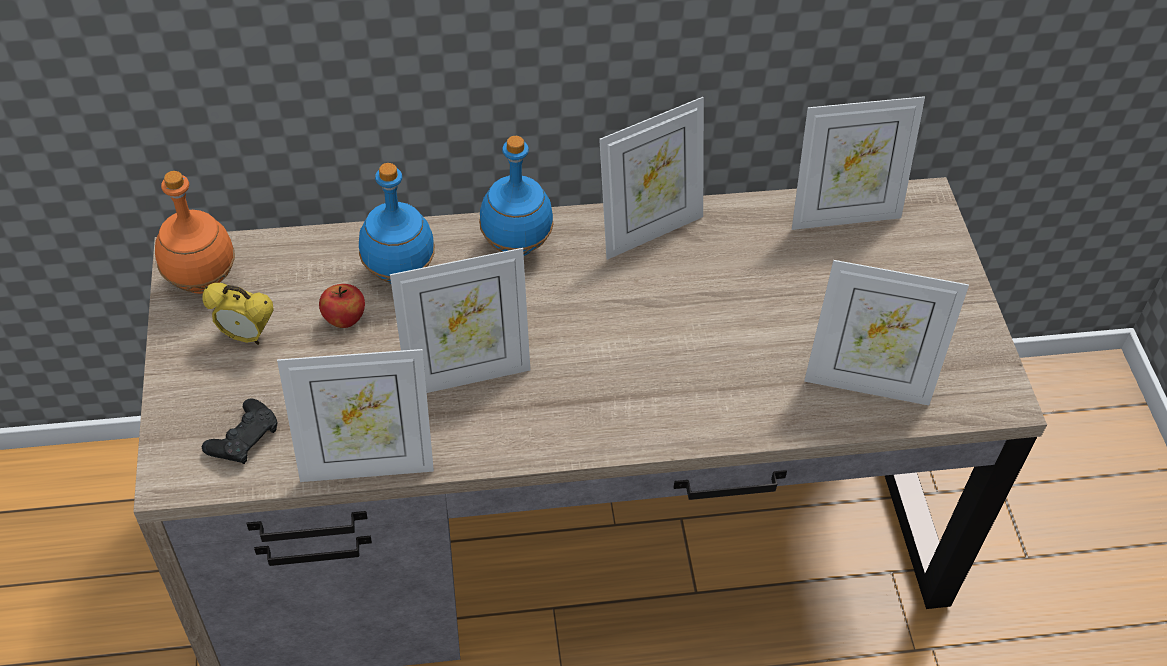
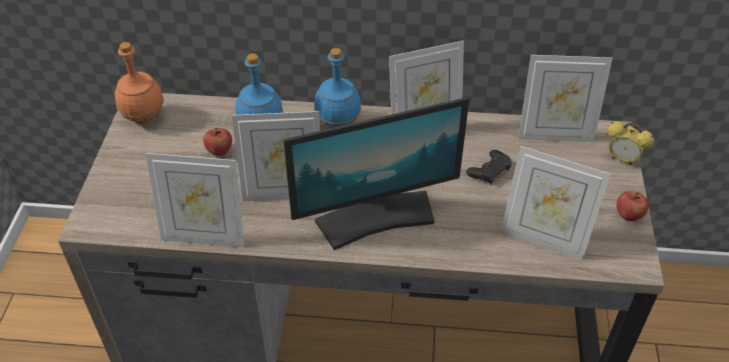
camera: 15 degrees right, 5 degrees down
(243, 438) = (136, 209): black game controller -> black game controller (489, 171)
(246, 336) = (159, 152): alarm clock -> alarm clock (622, 159)
(618, 389) = (375, 217): none -> monitor
(975, 326) = (628, 215): none -> apple

